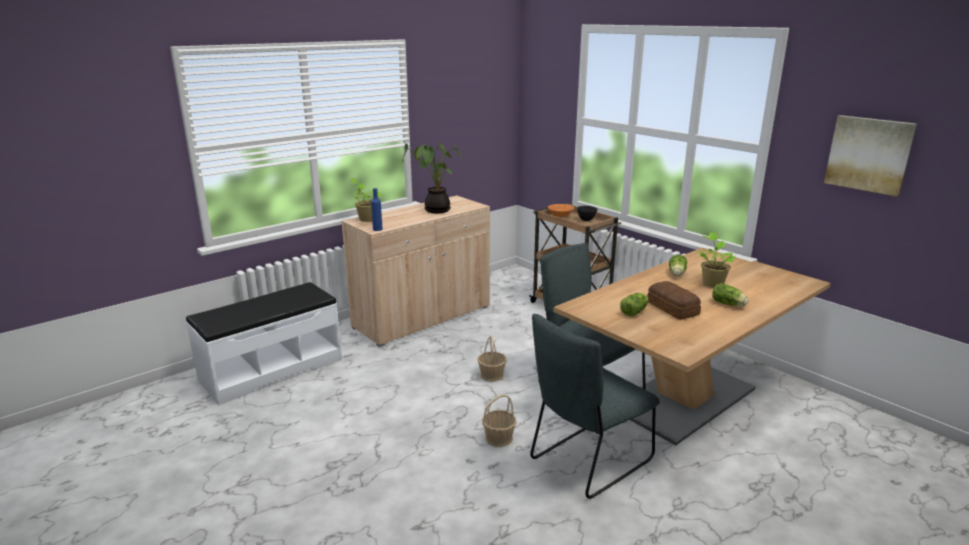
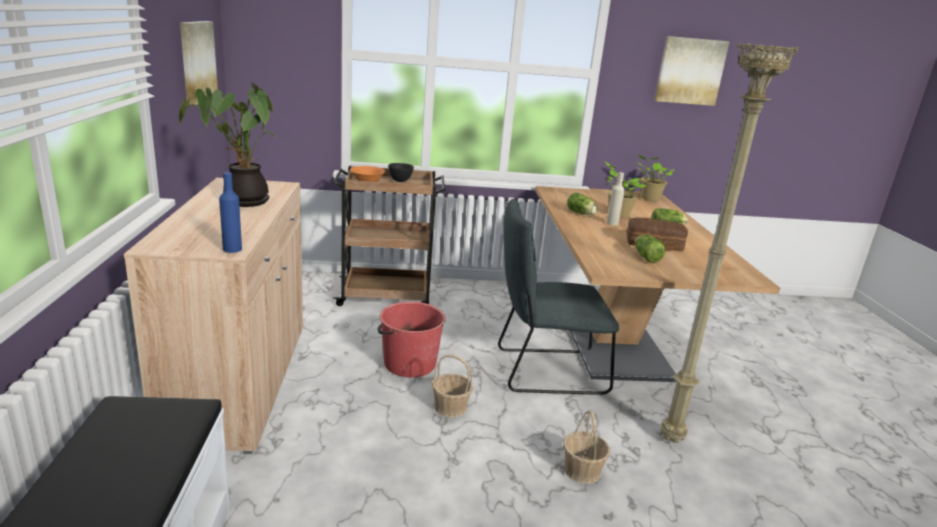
camera: 55 degrees left, 0 degrees up
(366, 219) = (168, 239): potted plant -> potted plant (648, 198)
(474, 123) = (196, 61): none -> picture
(512, 346) = (409, 363): none -> red bucket
(587, 462) = (669, 439): grey chair -> beige floor lamp
(683, 287) = (612, 223): none -> beige bottle

